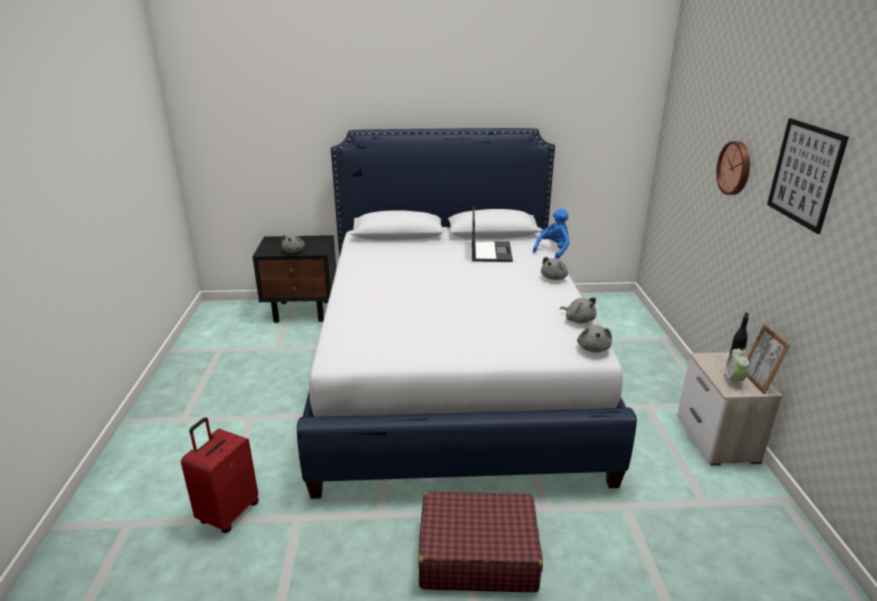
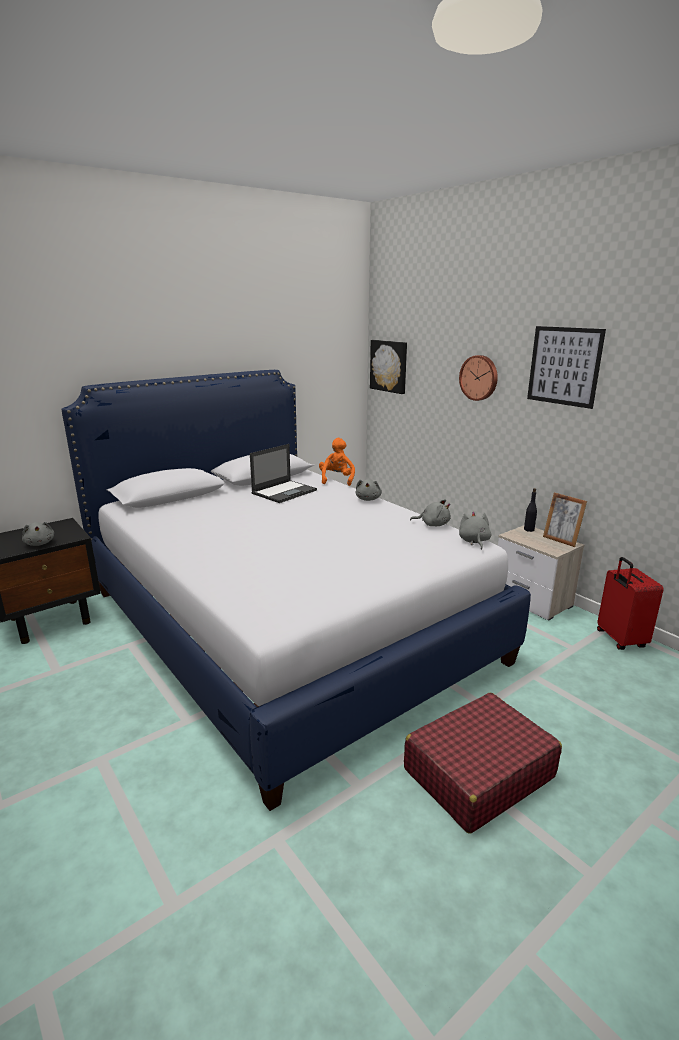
camera: 35 degrees left, 5 degrees down
(228, 513) = (183, 885): red suitcase -> red suitcase (619, 639)
(491, 252) = (284, 491): laptop -> laptop turned 75 degrees clockwise
(553, 251) = (337, 480): blue plush toy -> orange plush toy
(593, 348) = (474, 541): grey plush toy -> grey plush toy turned 150 degrees counterclockwise
(673, 135) = (389, 366): none -> picture
(733, 381) = (547, 544): alarm clock -> none

